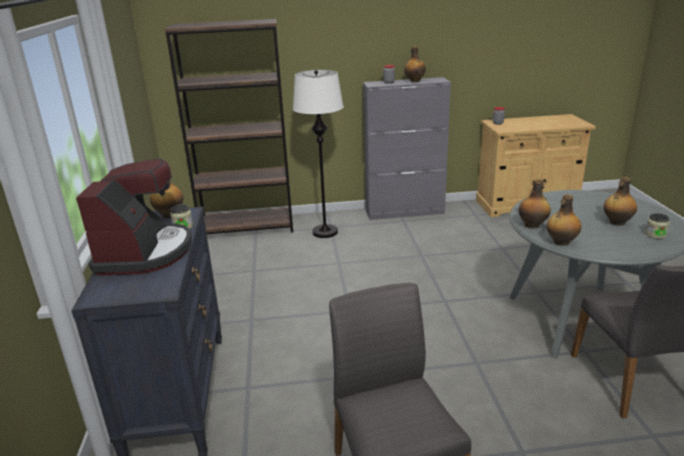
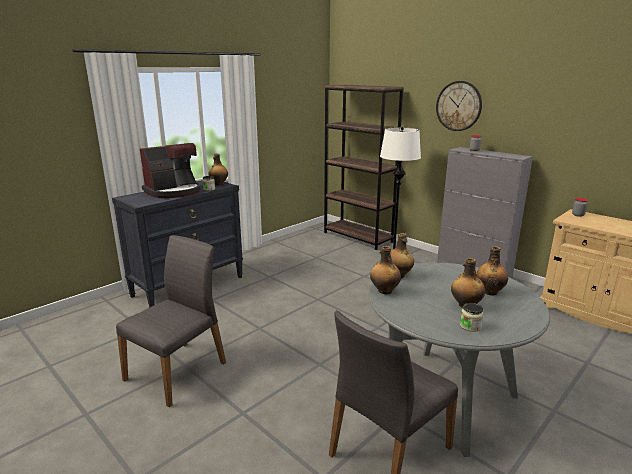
camera: 50 degrees right, 5 degrees down
(352, 35) = (458, 106): none -> wall clock
(414, 81) = (496, 153): bottle -> bottle (490, 292)

